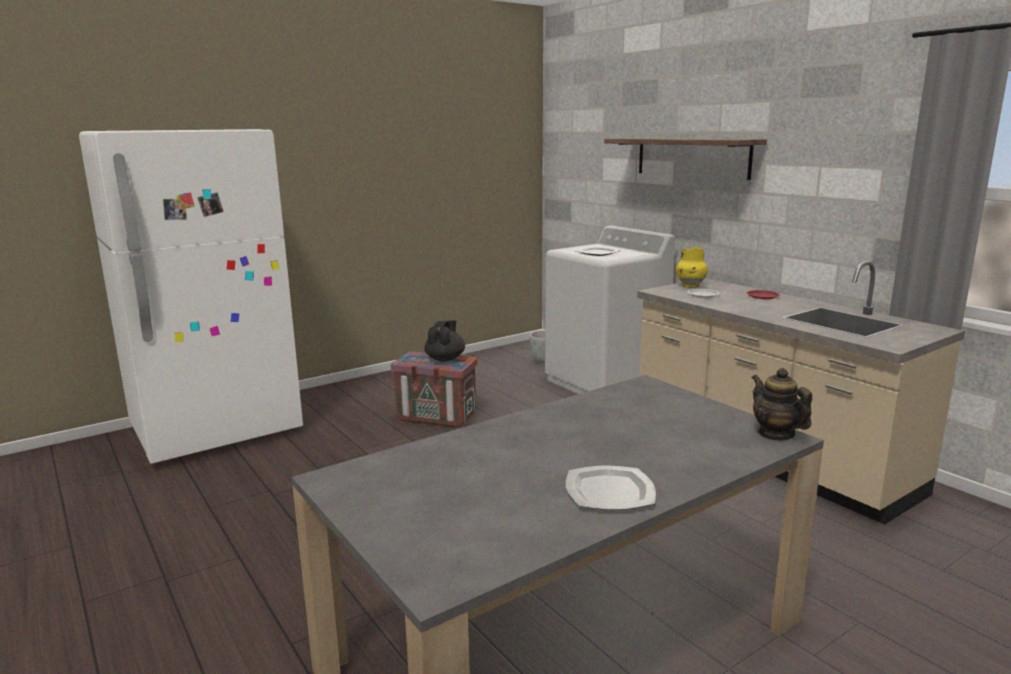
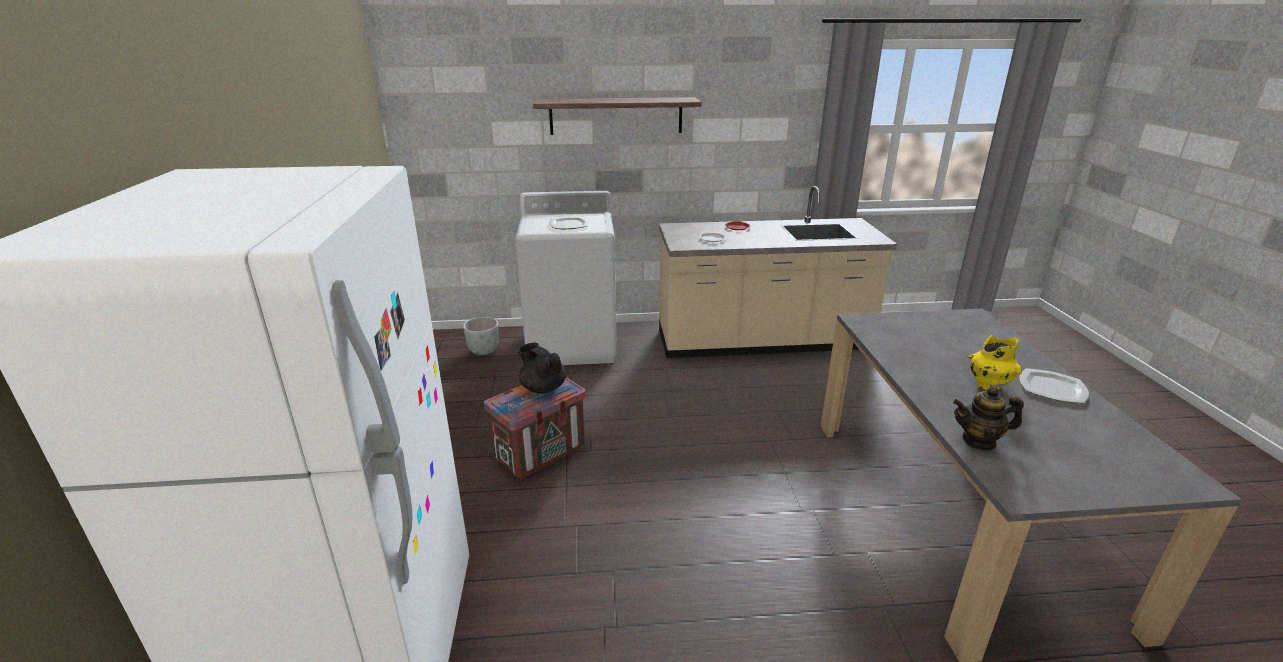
camera: 60 degrees left, 10 degrees up
(690, 286) = (679, 233): yellow vase -> yellow vase (987, 385)
(775, 434) = (970, 316): teapot -> teapot (979, 441)

